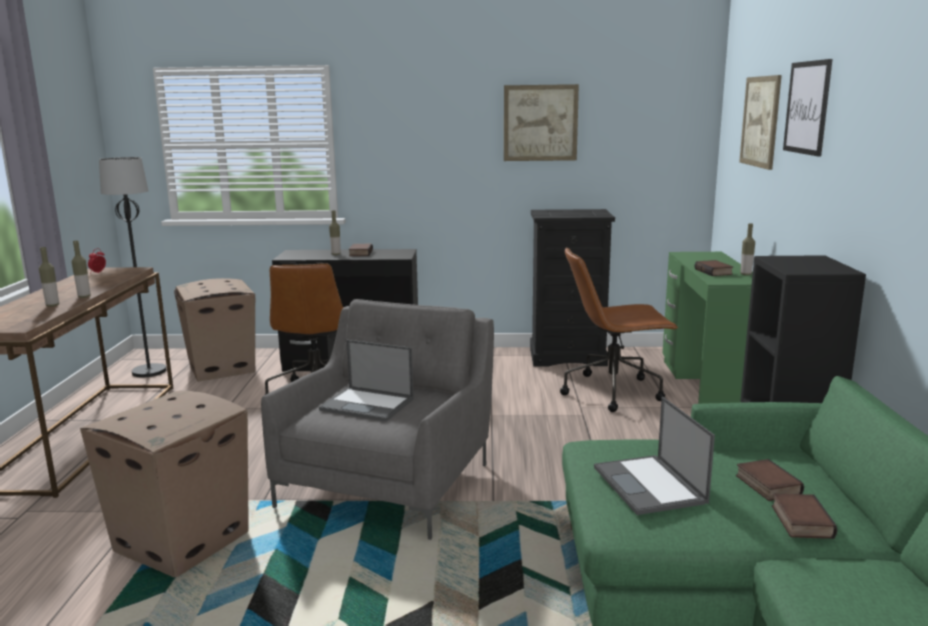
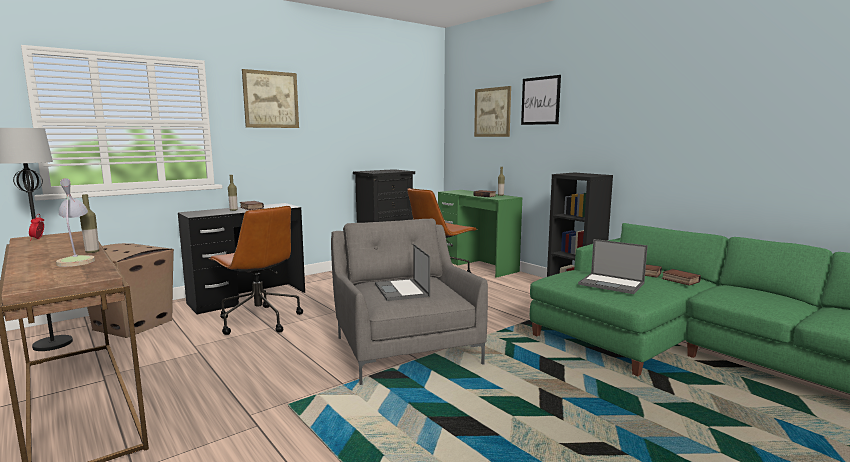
camera: 40 degrees left, 5 degrees down
(52, 305) = (77, 260): bottle -> table lamp
(183, 541) = (333, 426): cardboard box -> none
(368, 404) = (402, 290): laptop -> laptop turned 90 degrees clockwise
(540, 123) = (354, 113): picture -> picture (271, 99)

